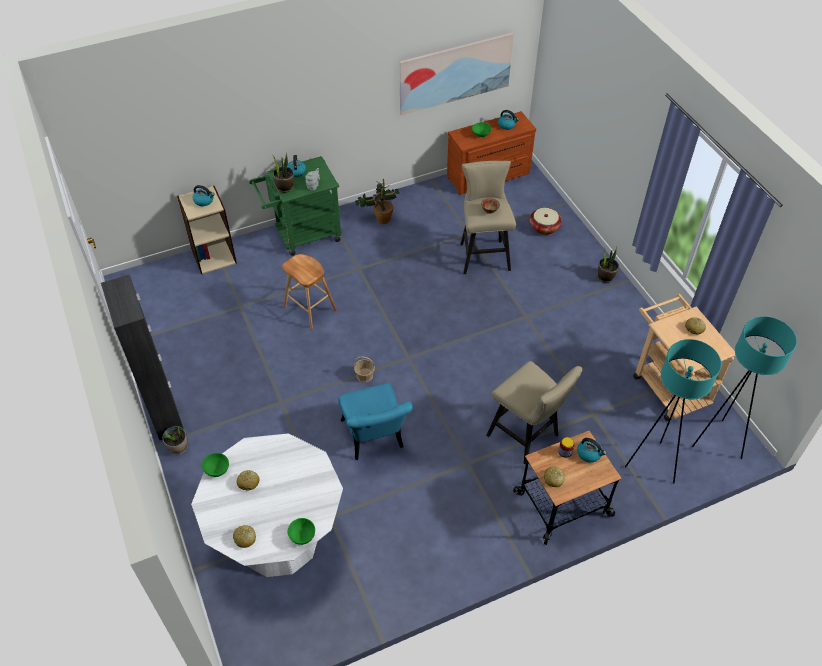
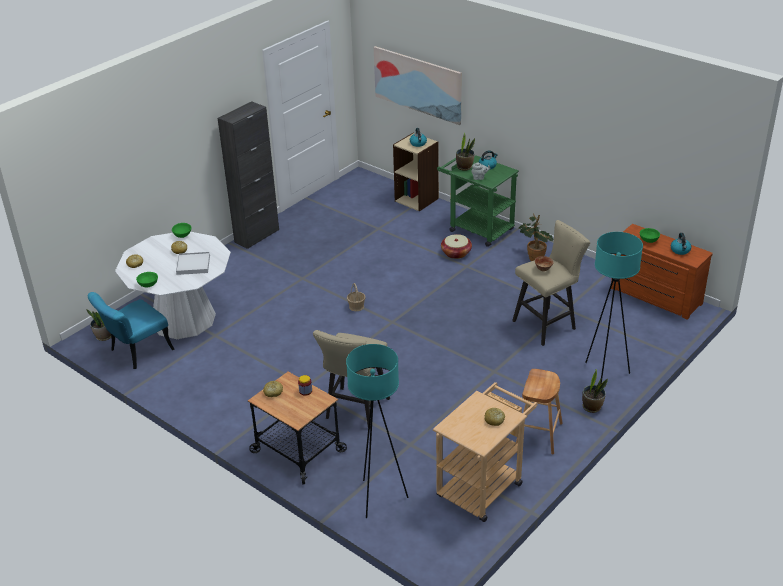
camera: 65 degrees right, 15 degrees down
(178, 447) = (233, 251): potted plant -> potted plant (104, 336)
(291, 477) = (193, 265): none -> white tray
(310, 308) = (403, 258): brown stool -> brown stool (538, 434)
(374, 439) = (297, 332): turquoise chair -> turquoise chair (136, 352)
(455, 73) = (648, 166): picture -> picture (417, 84)
(544, 227) = (621, 349): basket -> basket (456, 253)
(589, 453) = (312, 405): kettle -> none
(717, 441) = (437, 538): turquoise floor lamp -> turquoise floor lamp (604, 375)

